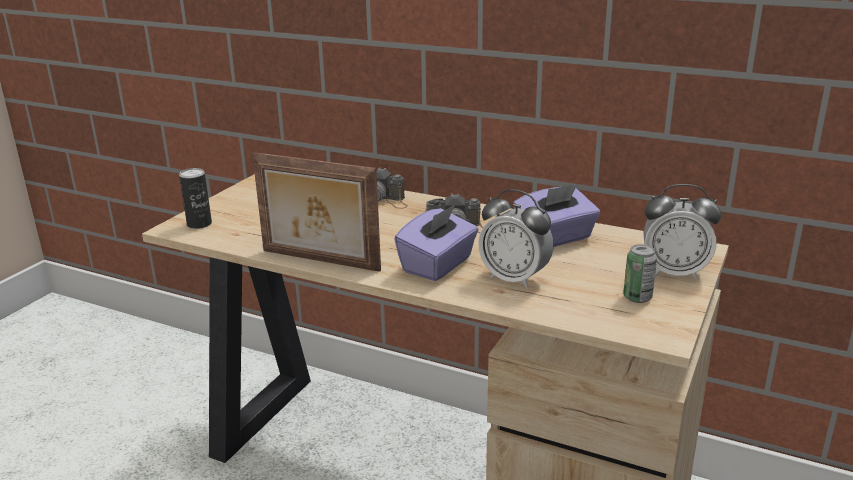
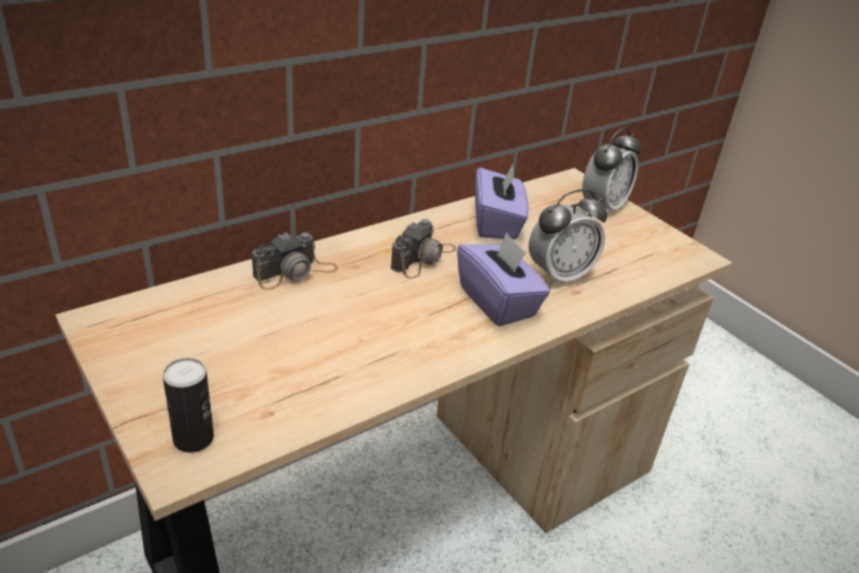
camera: 65 degrees left, 10 degrees up
(319, 261) = (419, 372): picture frame -> none
(637, 297) = (632, 239): can -> none

